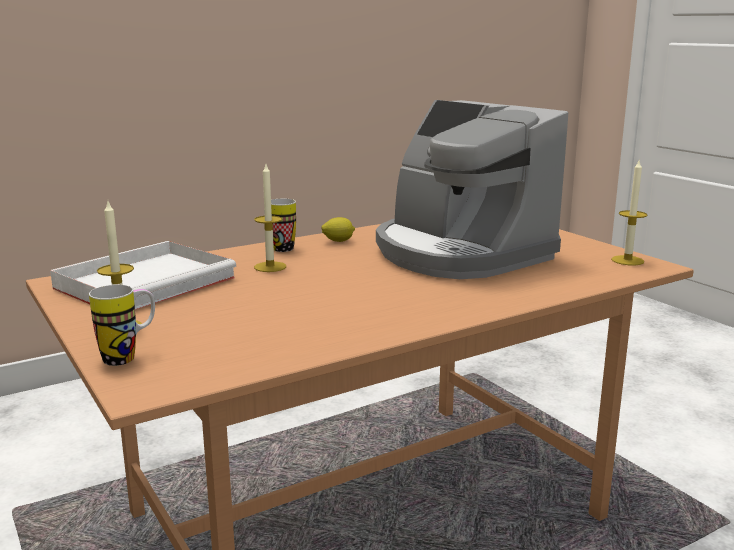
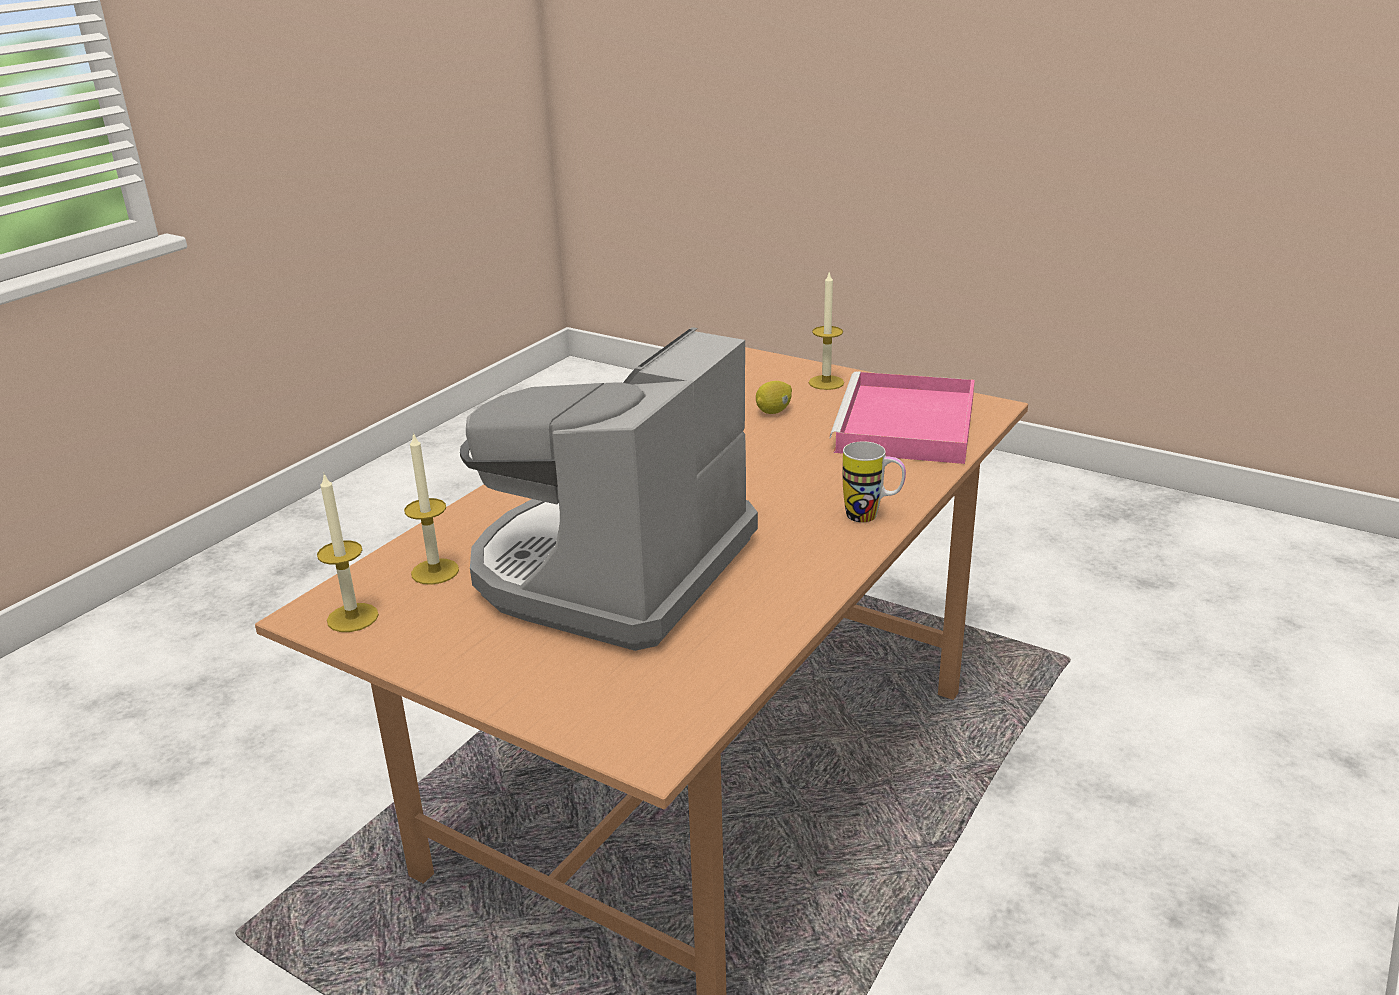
camera: 155 degrees right, 10 degrees up
(129, 357) = (775, 367): mug -> none
(148, 282) = (907, 426): white tray -> pink tray
(270, 267) = (823, 478): candle -> candle (435, 571)
(338, 241) = (813, 553): lemon -> lemon (774, 411)
(459, 253) = (612, 570): coffee machine -> coffee machine turned 90 degrees counterclockwise

